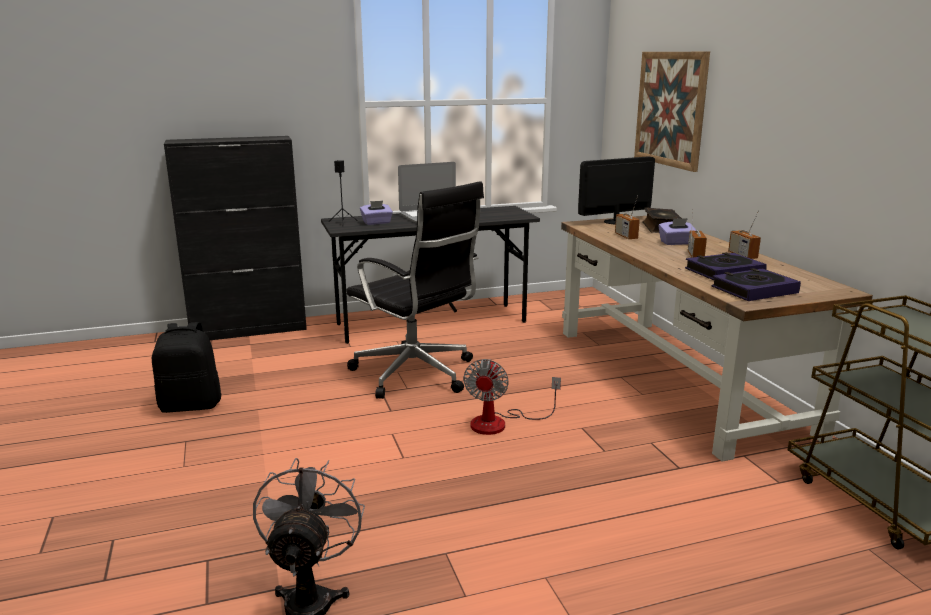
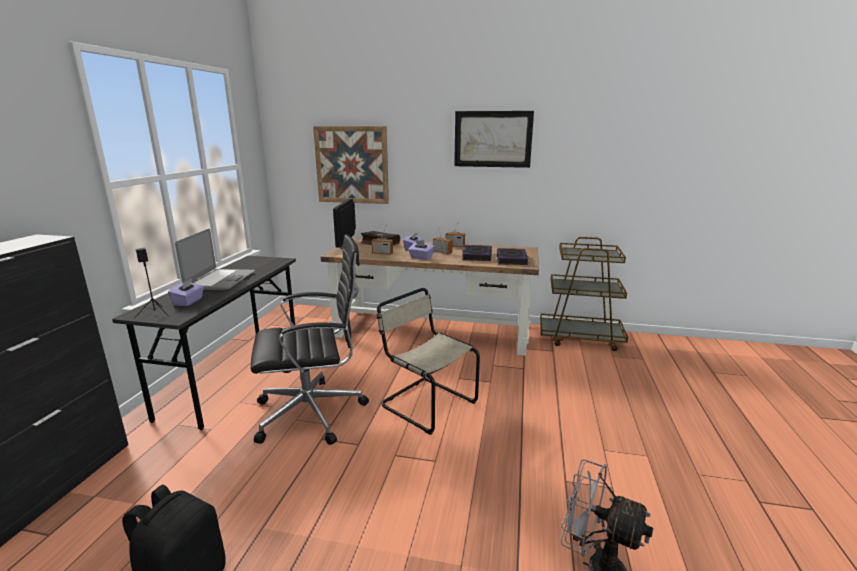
camera: 60 degrees left, 0 degrees up
(500, 423) = (426, 403): fan -> beige chair
(649, 252) = (421, 257): none -> purple tissue box
(833, 75) = (493, 139): none -> picture

